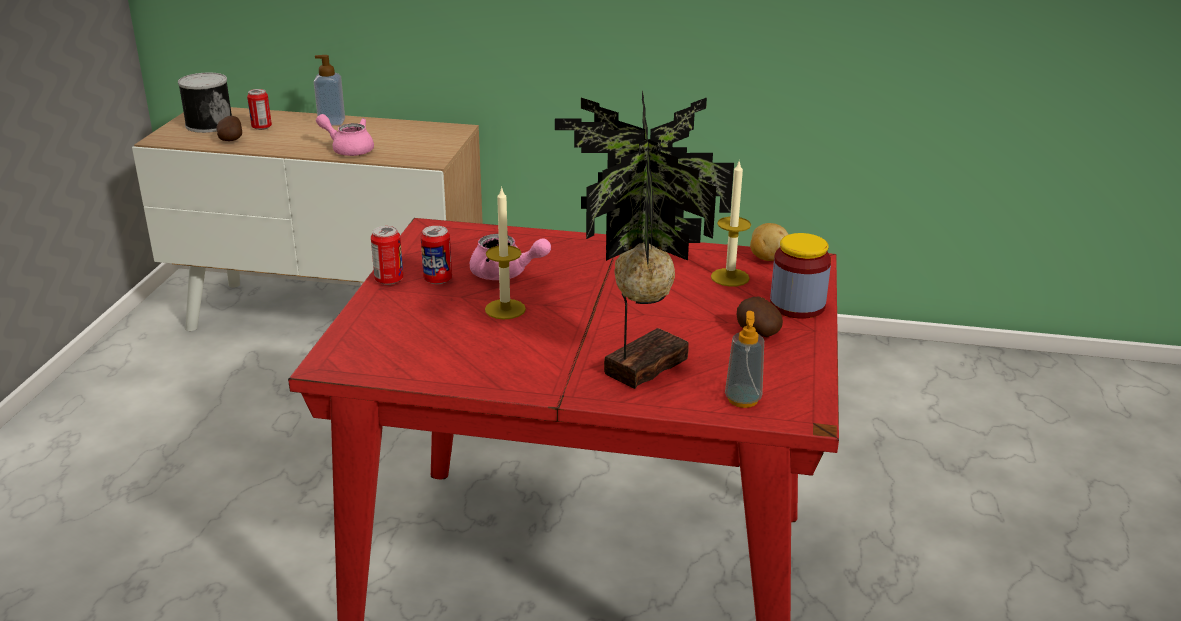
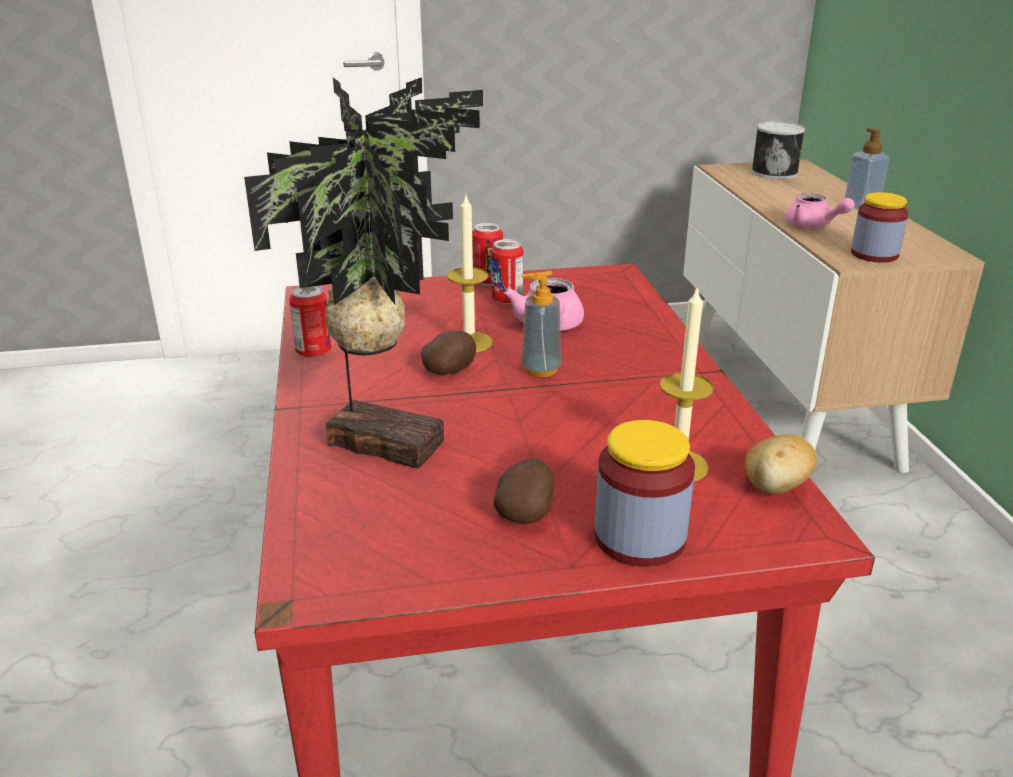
camera: 70 degrees right, 0 degrees up
(231, 140) = (757, 186): potato -> potato (450, 371)
(261, 127) = (801, 188): can -> can (313, 352)
(349, 149) = (813, 226): pink teapot -> pink teapot turned 135 degrees clockwise
(428, 149) = (874, 254): none -> jar
(743, 399) = (333, 527): soap dispenser -> soap dispenser (540, 369)

